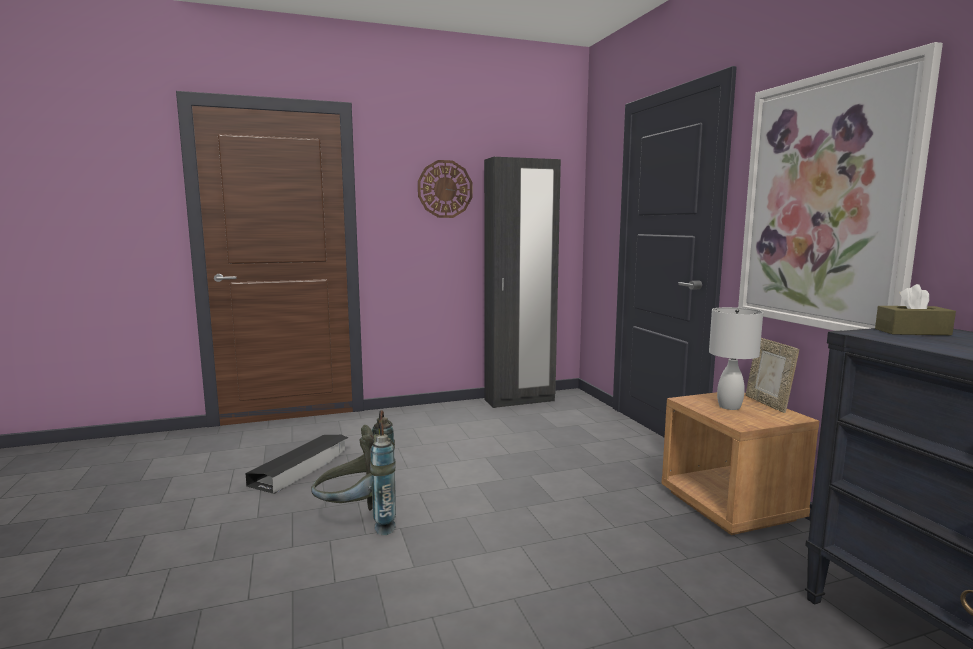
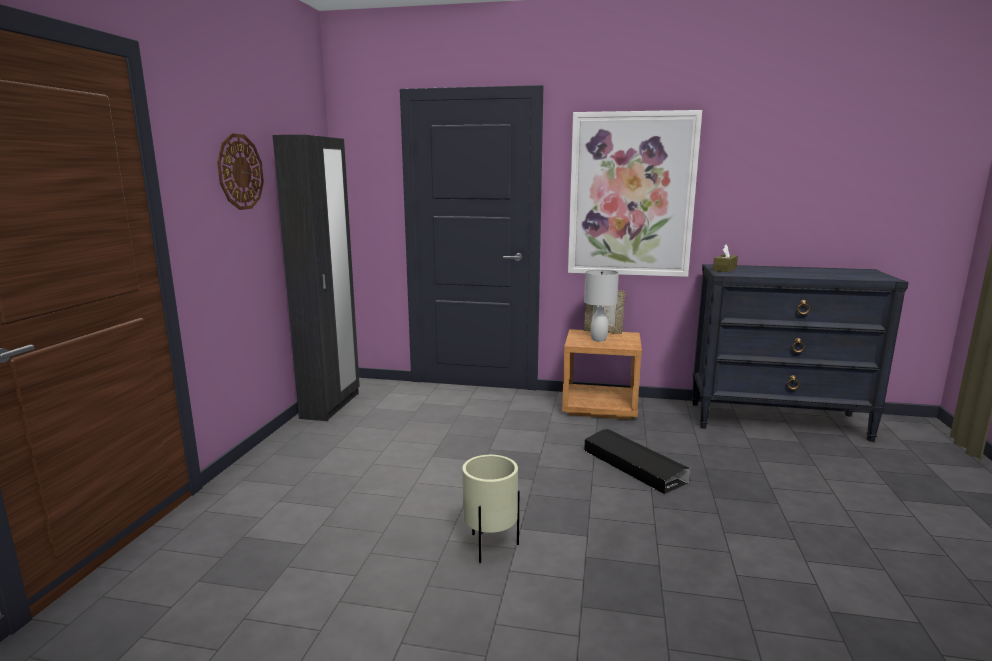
camera: 60 degrees left, 5 degrees up
(302, 468) = (318, 561): black storage box -> black storage box (633, 466)
(359, 522) = (491, 547): grey backpack -> beige planter

